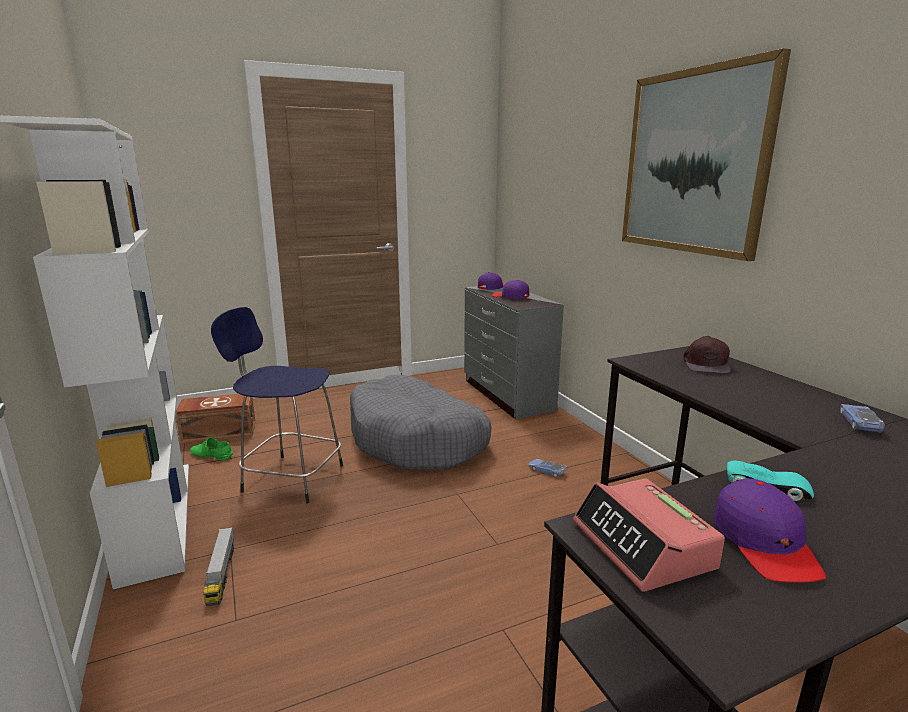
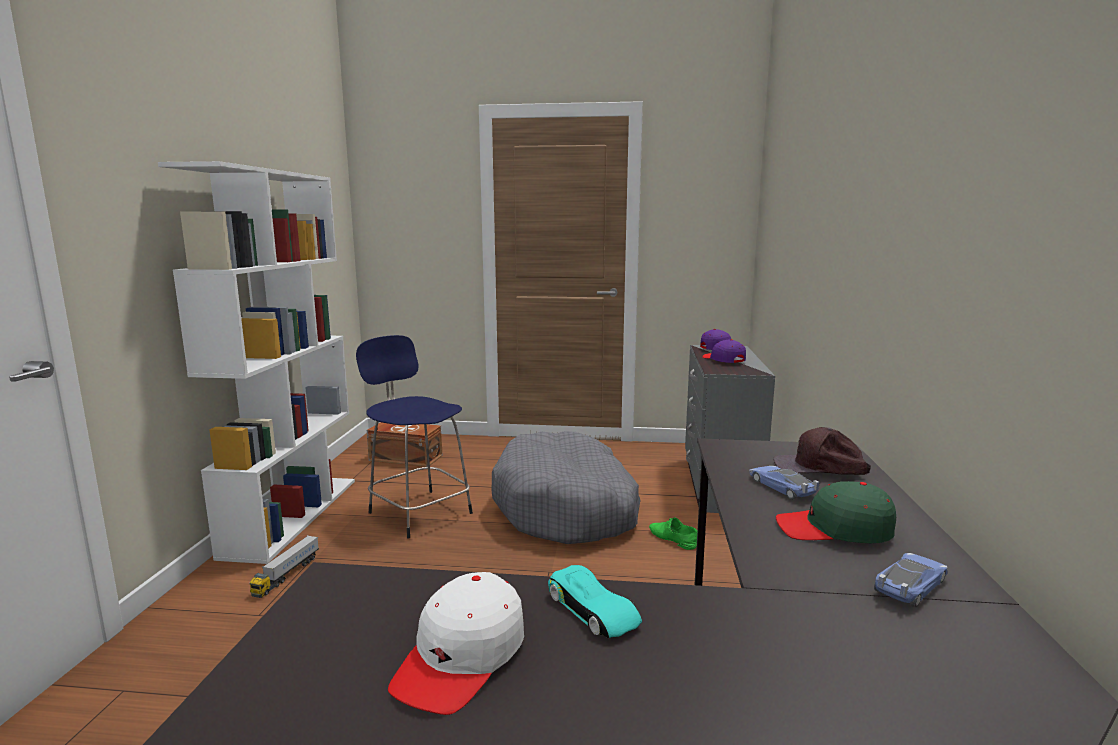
camera: 30 degrees right, 5 degrees down
(211, 455) = (380, 476): green shoe -> green shoe (672, 539)
(546, 470) = (674, 577): toy car -> toy car (781, 487)
(643, 546) = (344, 611): alarm clock -> none
(694, 162) = (871, 186): picture -> none
(706, 364) = (820, 468): brown cap -> brown cap turned 60 degrees clockwise
(764, 543) = (461, 658): purple cap -> white cap
(779, 401) = (834, 529): none -> green cap

